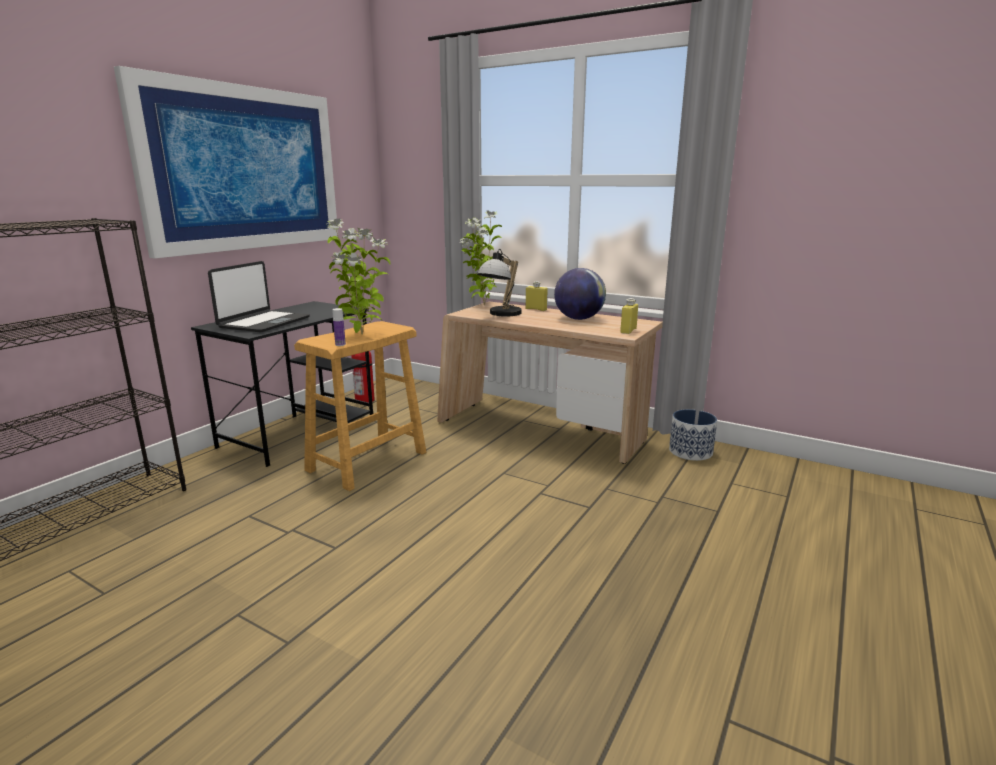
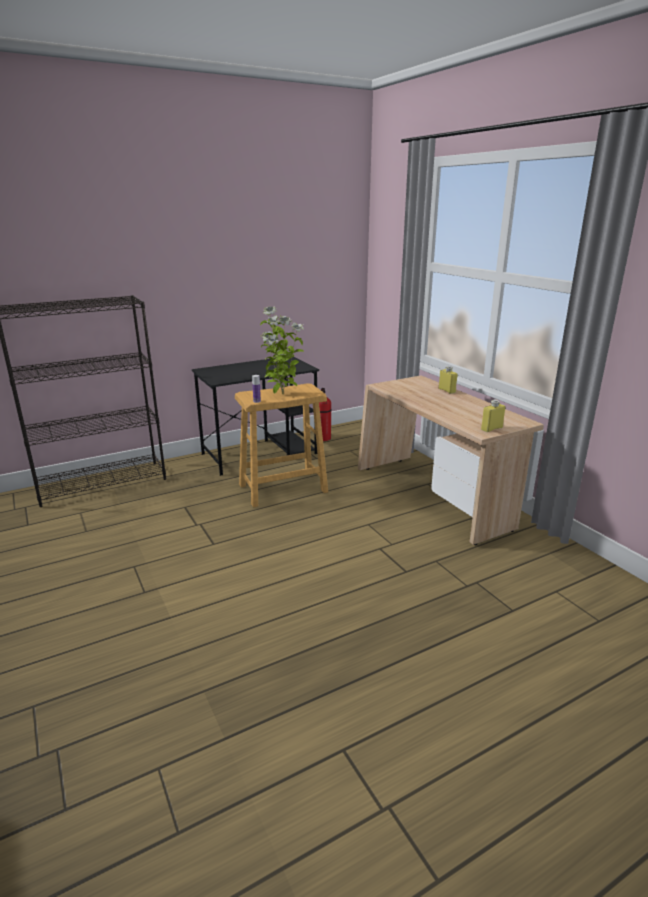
camera: 30 degrees right, 5 degrees up
(244, 169) = (243, 255): picture -> none
(264, 323) = (236, 372): laptop -> none
(482, 305) = (409, 379): potted plant -> none
(501, 314) = (409, 392): table lamp -> none
(578, 319) = (468, 407): globe -> none
(691, 452) = (550, 552): planter -> none

